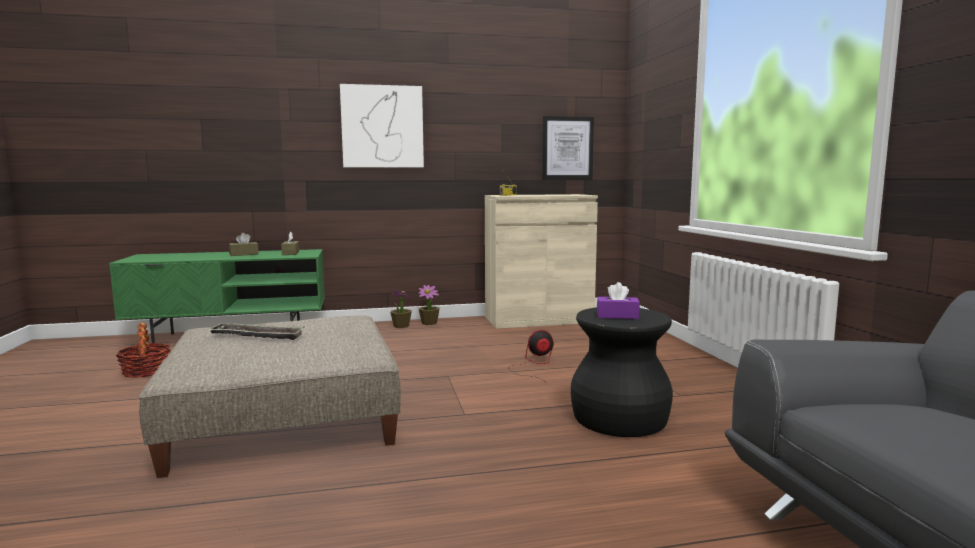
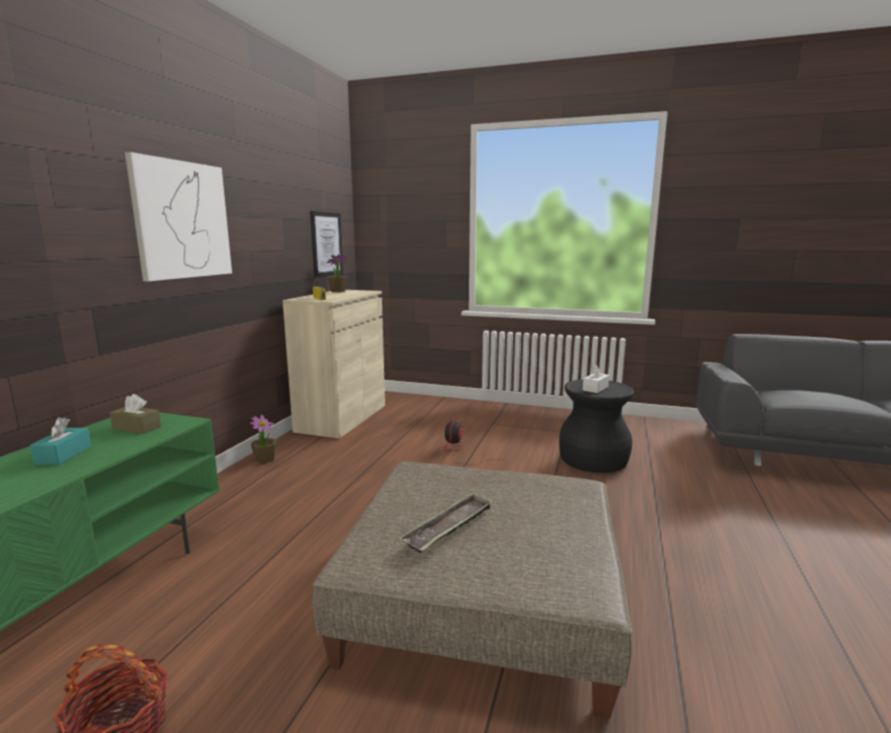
camera: 60 degrees left, 5 degrees up
(244, 254) = (63, 455): brown tissue box -> turquoise tissue box
(401, 326) = (249, 474): potted plant -> potted plant (337, 291)
(617, 316) = (595, 388): purple tissue box -> white tissue box

